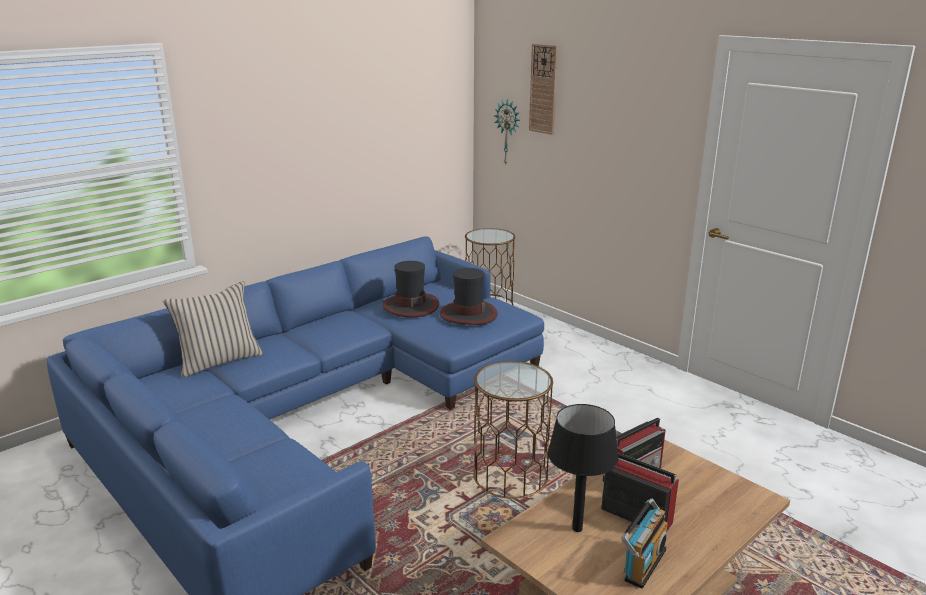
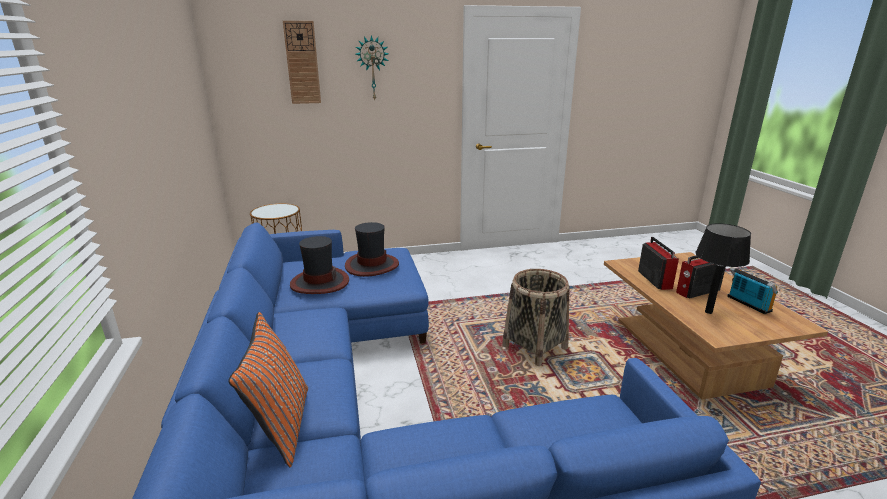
camera: 60 degrees left, 0 degrees up
(219, 361) = (280, 426): beige pillow -> orange pillow
(508, 132) = (263, 110): wall clock -> wall clock (372, 68)
(511, 476) = (535, 347): brown side table -> basket

